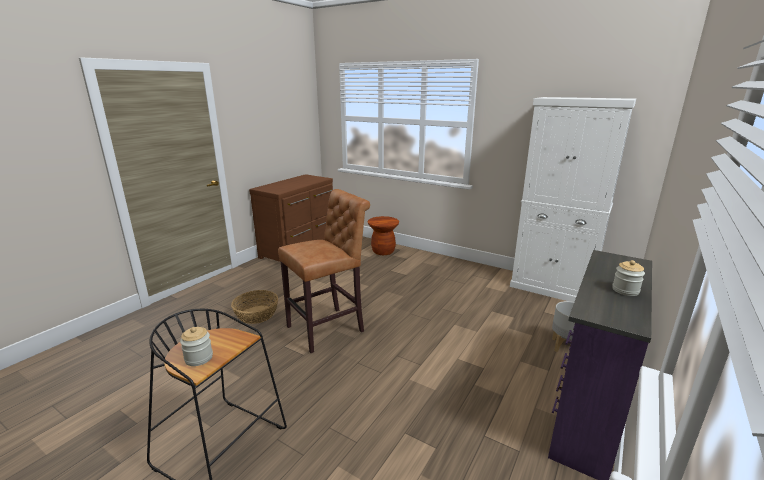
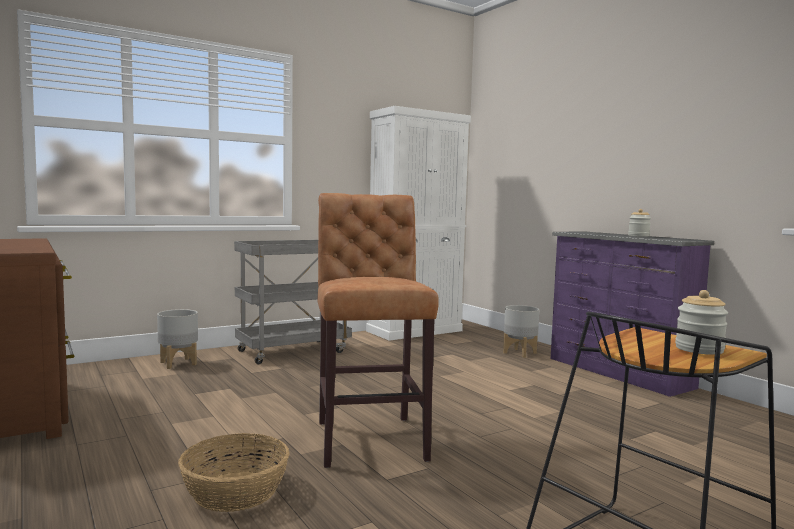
camera: 65 degrees left, 15 degrees down
(383, 251) = (178, 363): brown stool -> grey planter
(440, 267) = (294, 351): none -> grey cart

